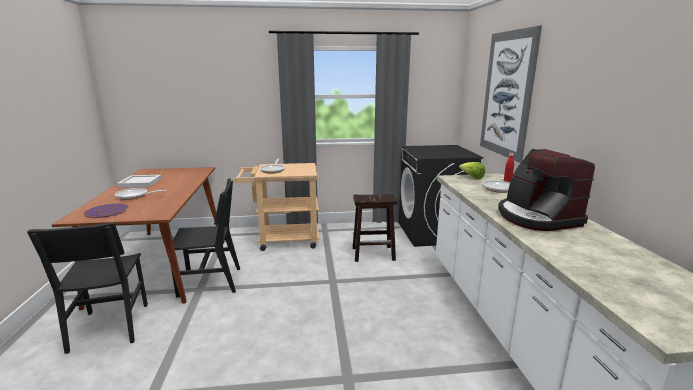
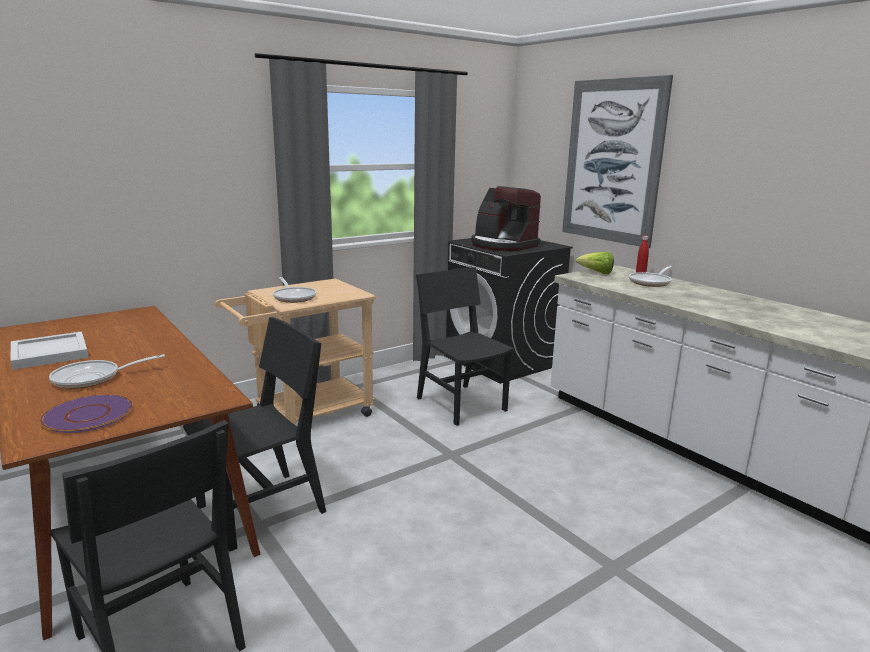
camera: 30 degrees left, 0 degrees up
(374, 253) = (461, 404): brown stool -> black chair
(536, 217) = (741, 308): coffee machine -> coffee machine (502, 245)

